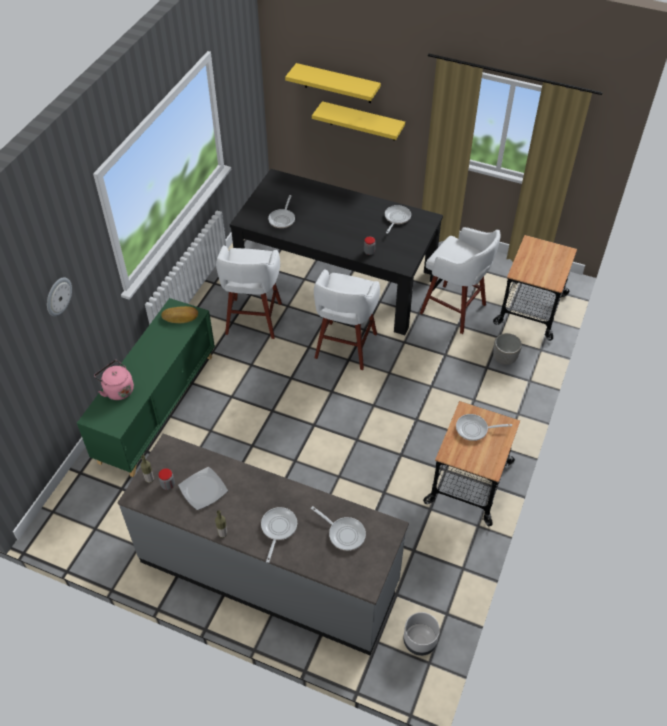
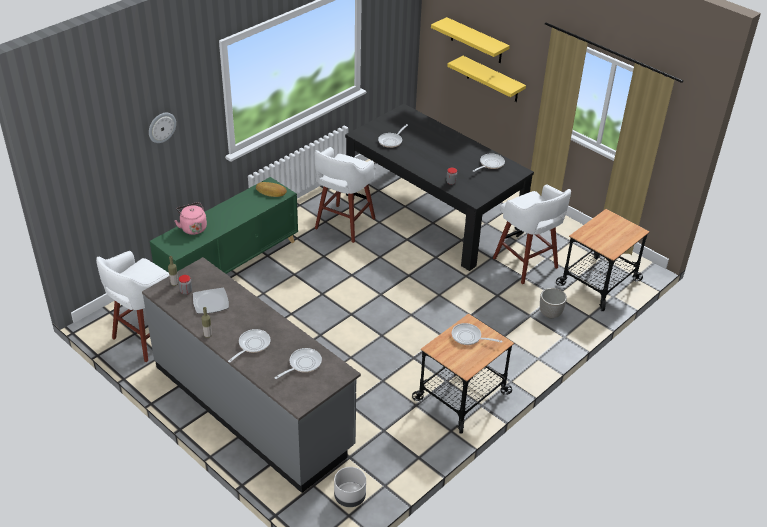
camera: 20 degrees right, 10 degrees down
(344, 533) = (303, 364): frying pan -> frying pan turned 105 degrees counterclockwise
(345, 347) = (411, 265): white stool -> white stool (146, 337)

